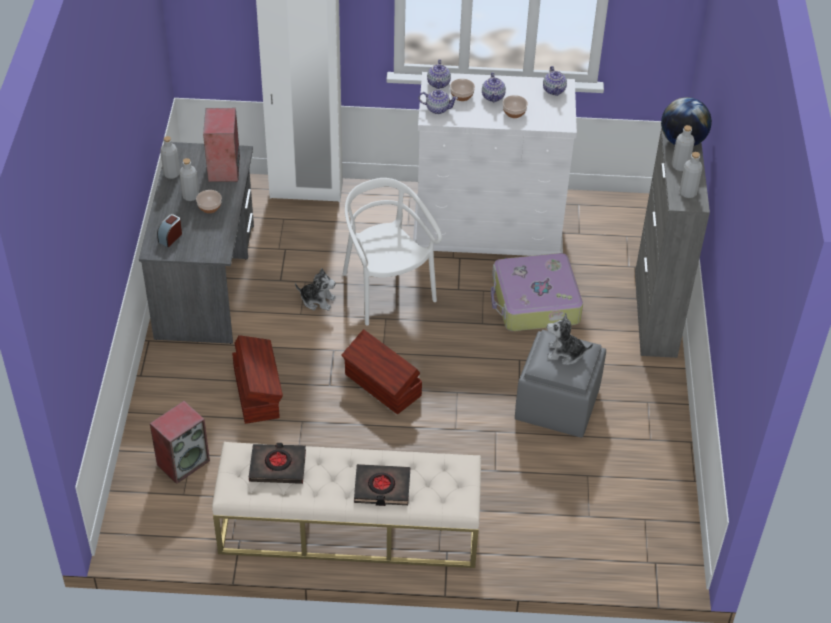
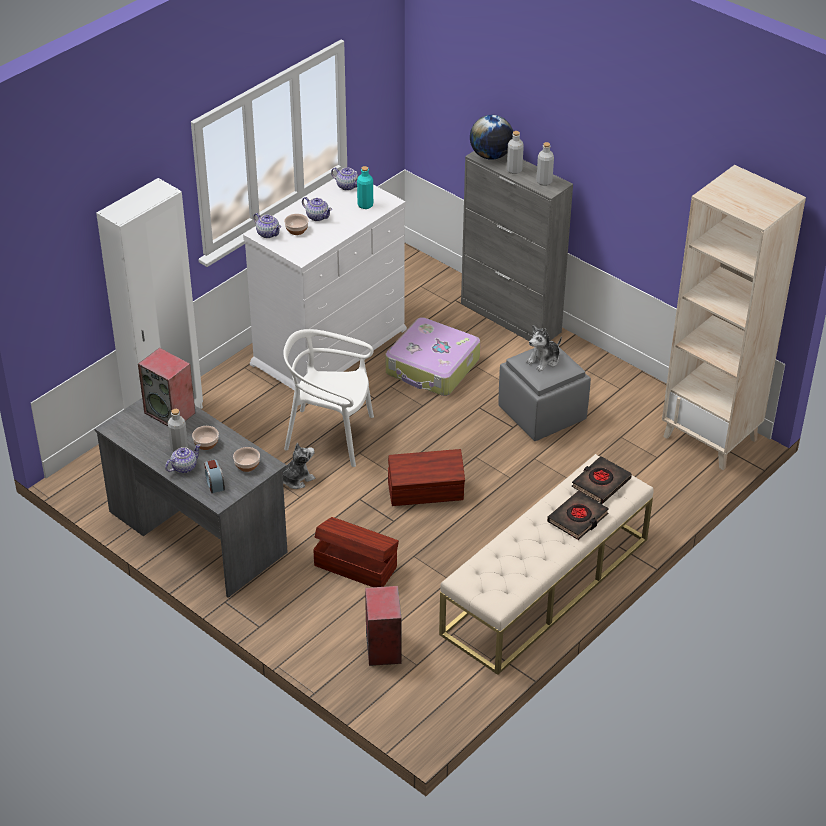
camera: 50 degrees left, 5 degrees down
(171, 174) = (138, 445): grey bottle -> none
(278, 466) = (500, 563): black book -> black book (600, 483)
(437, 108) = (296, 249): teapot -> teapot (183, 467)
(514, 113) = (348, 216): bowl -> bowl (247, 465)
(541, 113) = (365, 205): none -> turquoise bottle
(658, 542) = (711, 438): none -> beige bookcase

